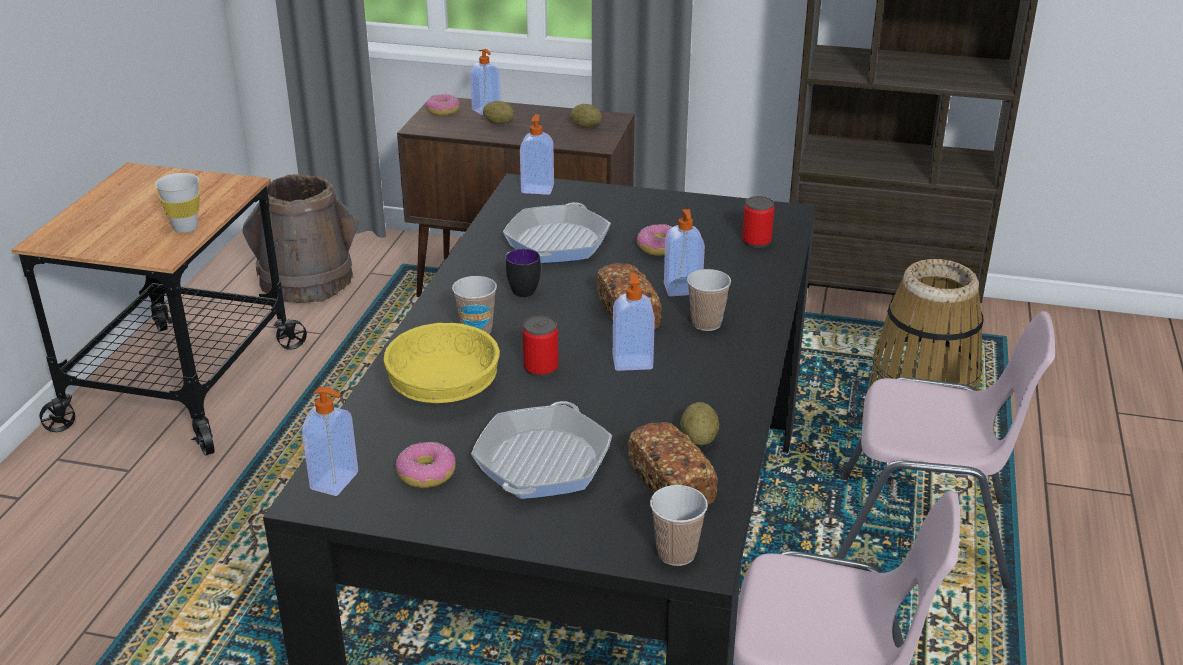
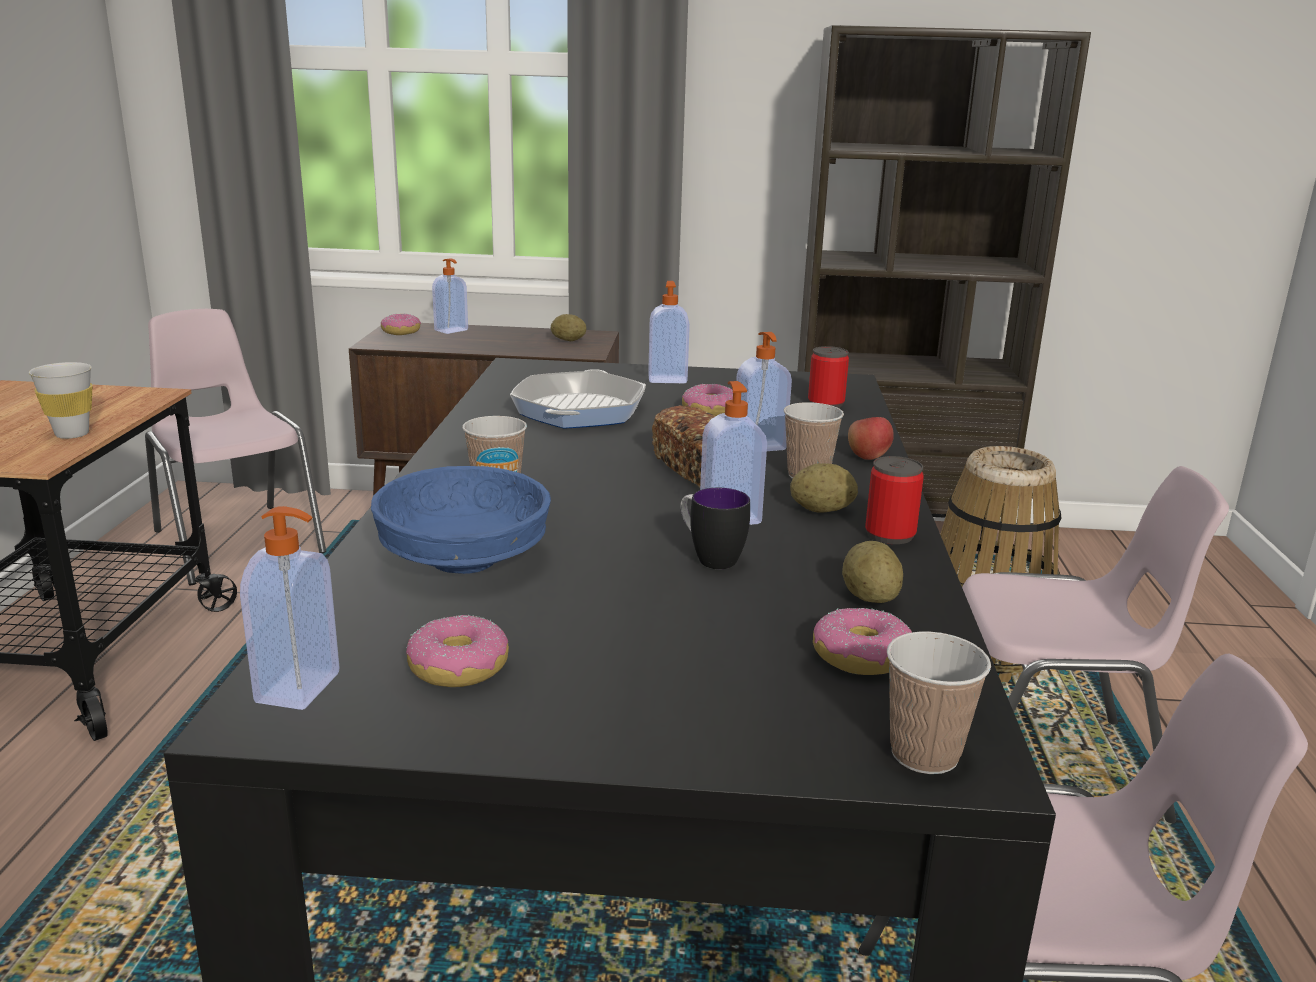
camera: 10 degrees left, 10 degrees down
(307, 281) = (237, 541): brown bucket -> pink chair
(442, 390) = (461, 560): yellow bowl -> blue bowl
(499, 123) = (468, 339): potato -> potato (822, 510)
(520, 289) = (545, 452): mug -> mug (709, 558)
(537, 189) = (538, 368): soap dispenser -> soap dispenser (667, 379)
(541, 368) = (602, 529): can -> can (890, 535)
(542, 462) = (646, 640): frying pan -> none
(671, 484) = (861, 656): bread -> donut
(762, 305) = (868, 457): none -> apple

